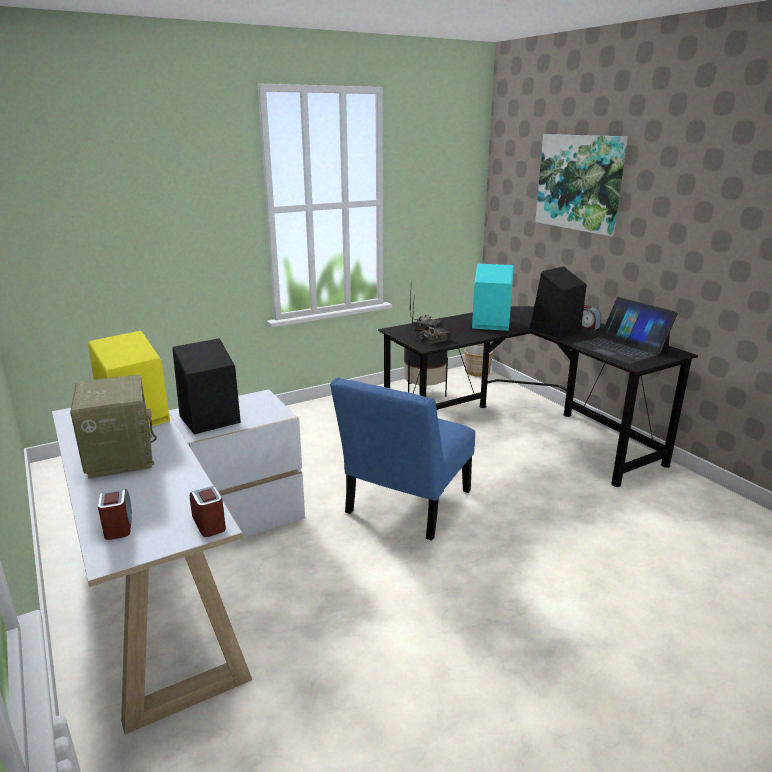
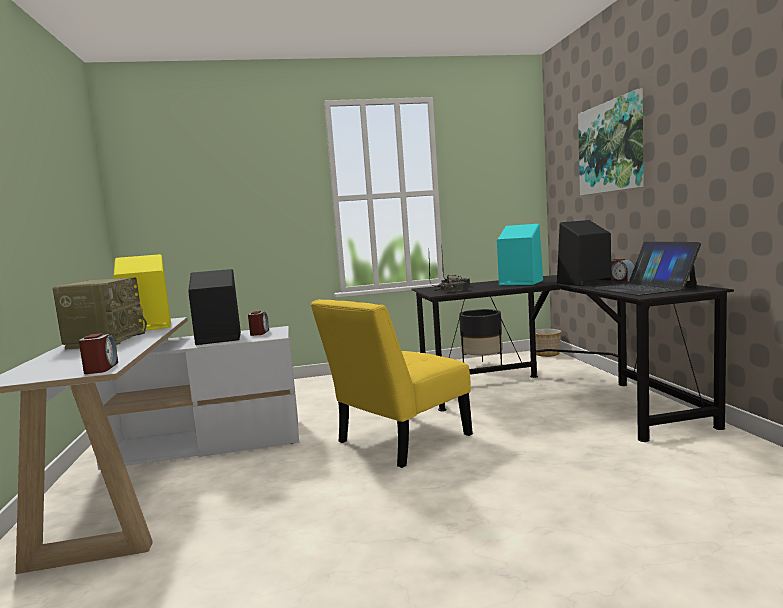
camera: 20 degrees right, 15 degrees down
(118, 526) = (39, 368): alarm clock -> alarm clock (259, 333)
(405, 505) = (398, 441): blue chair -> yellow chair

